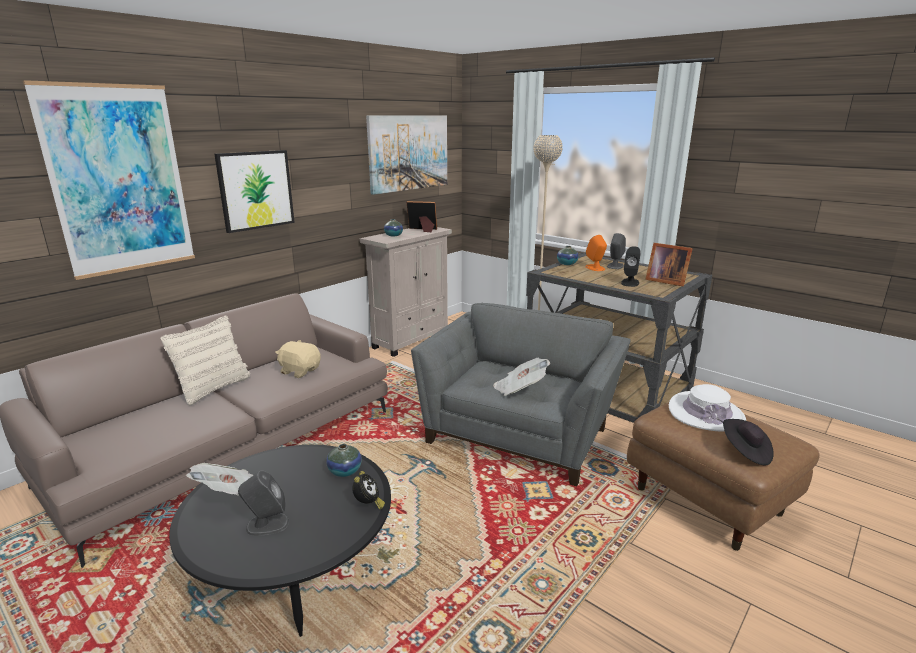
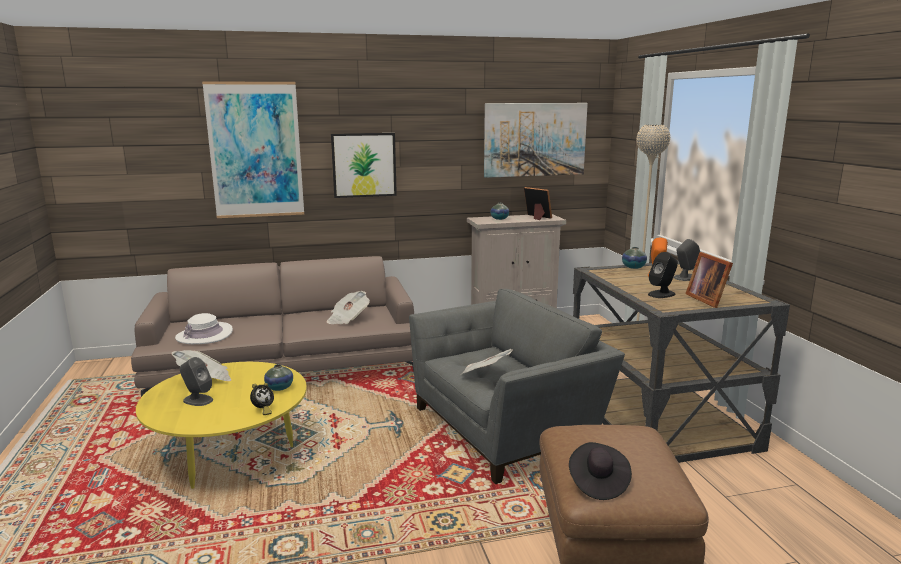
camera: 35 degrees right, 5 degrees down
(214, 389) = (281, 317): beige pillow -> none
(295, 573) = (231, 455): black coffee table -> yellow coffee table
(300, 371) = (347, 319): beige plush toy -> newspaper
(706, 413) = (618, 441): white hat -> white hat (204, 335)

